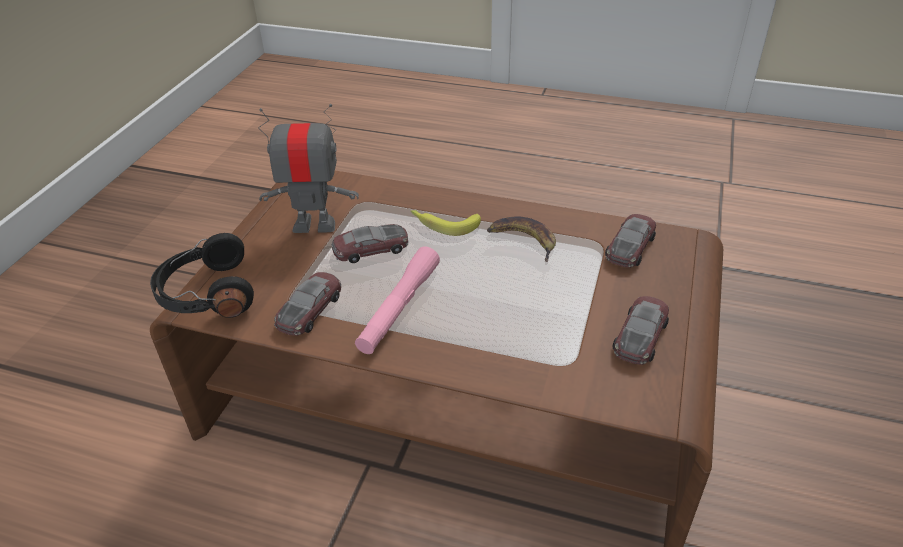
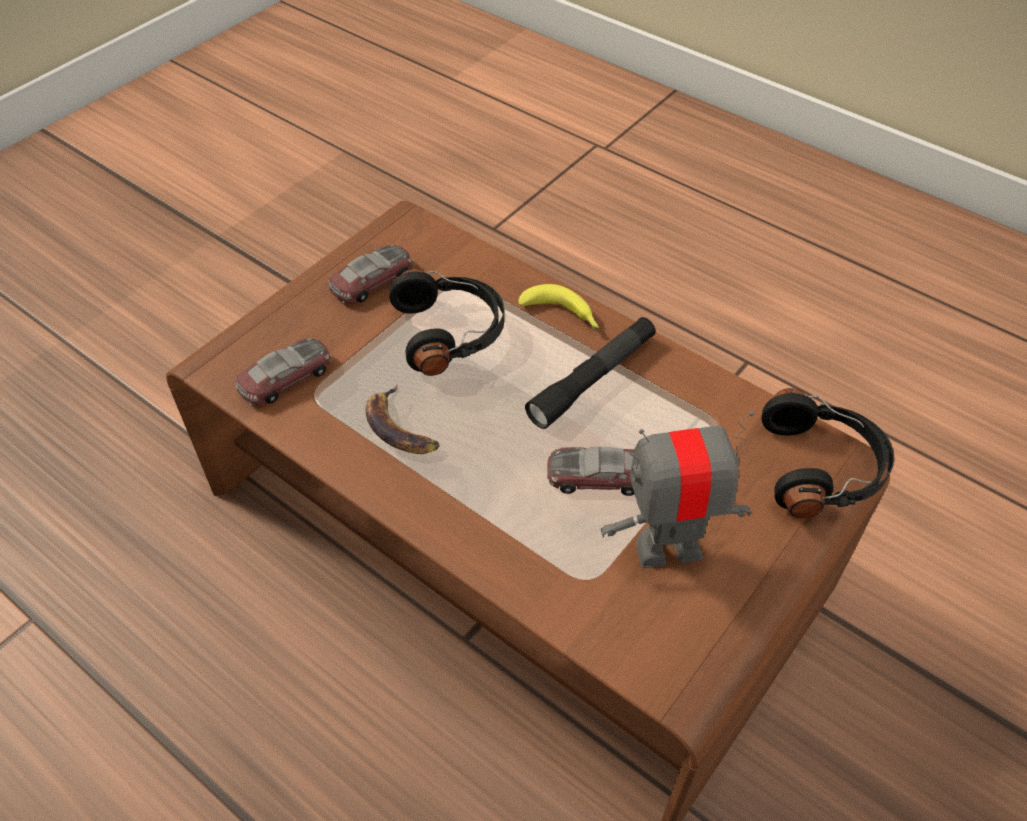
camera: 160 degrees left, 10 degrees up
(310, 309) = (694, 407): toy car -> none
(314, 225) = (668, 548): toy robot -> toy robot turned 150 degrees clockwise
(399, 308) = (592, 379): pink flashlight -> black flashlight
(444, 224) = (485, 488): banana -> banana (562, 315)
(535, 311) = (451, 333): none -> black headphones

